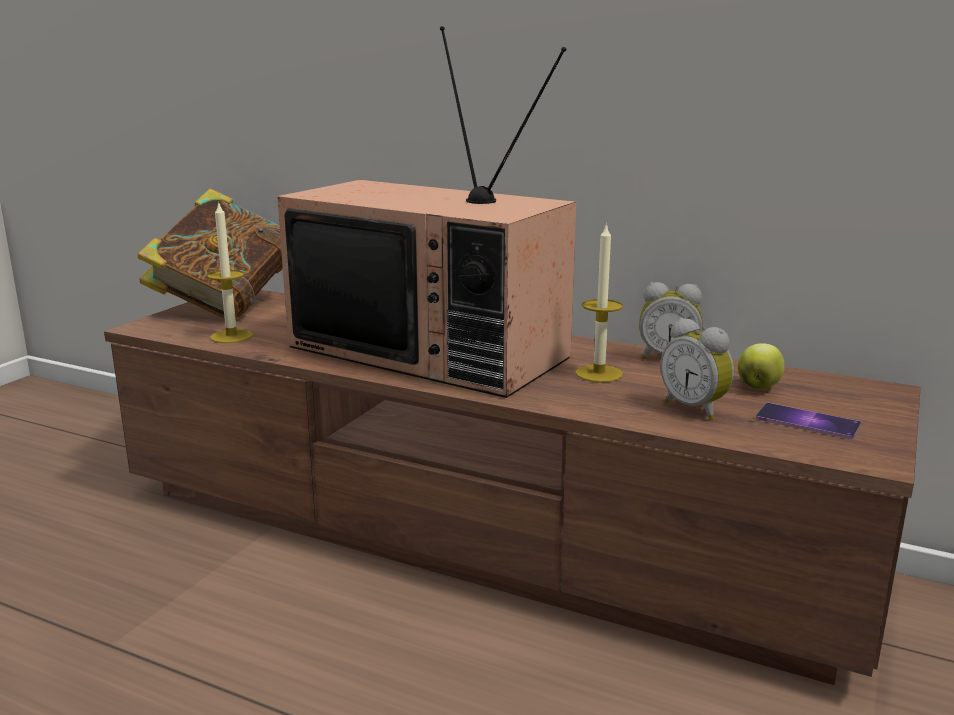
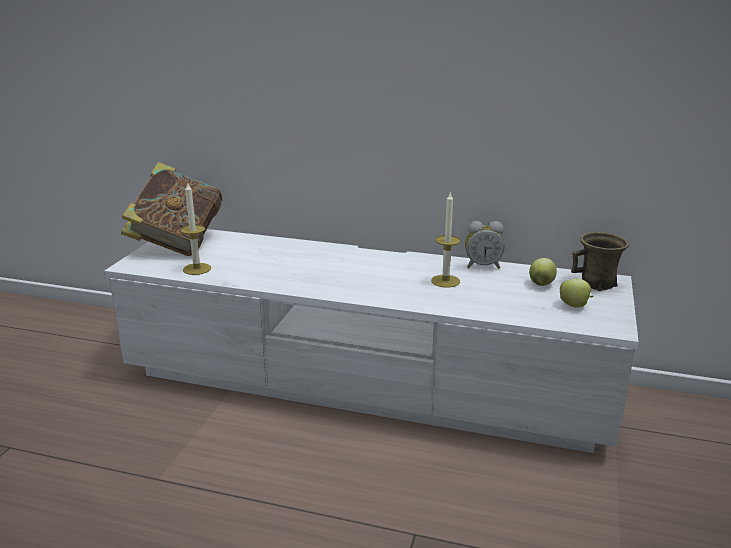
camera: 10 degrees left, 5 degrees up
(434, 351) = (337, 271): television -> none
(479, 536) = (366, 383): brown tv stand -> white tv stand
(695, 408) = (510, 302): alarm clock -> none
(807, 421) = (574, 306): phone -> apple
(857, 393) = (597, 284): none -> brown mug

